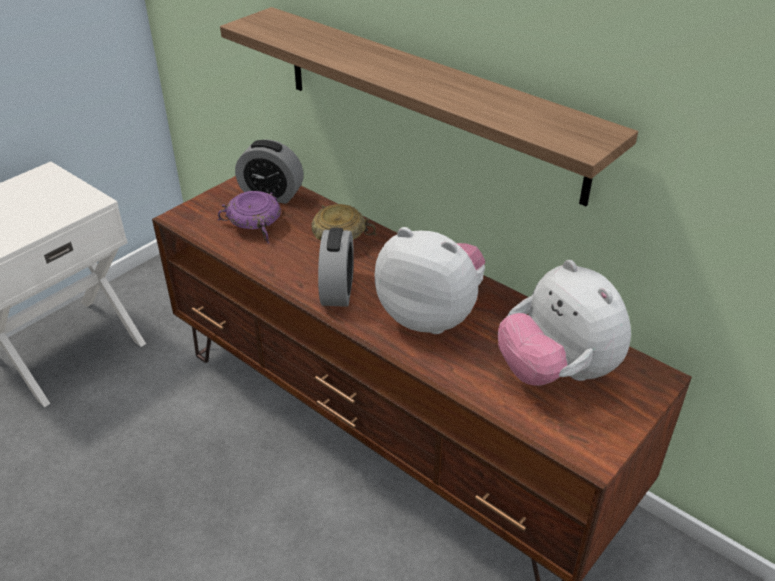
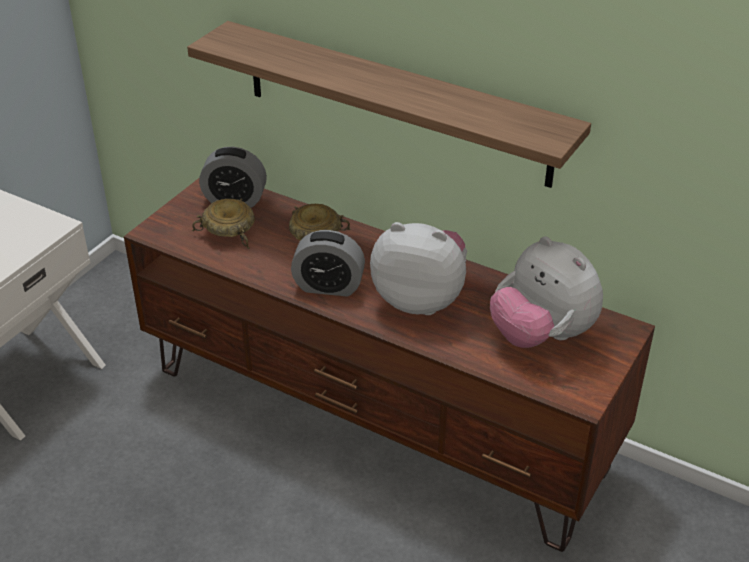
camera: 10 degrees left, 0 degrees up
(254, 225) = (228, 232): purple bowl -> beige bowl
(337, 291) = (328, 286): alarm clock -> alarm clock turned 105 degrees clockwise

